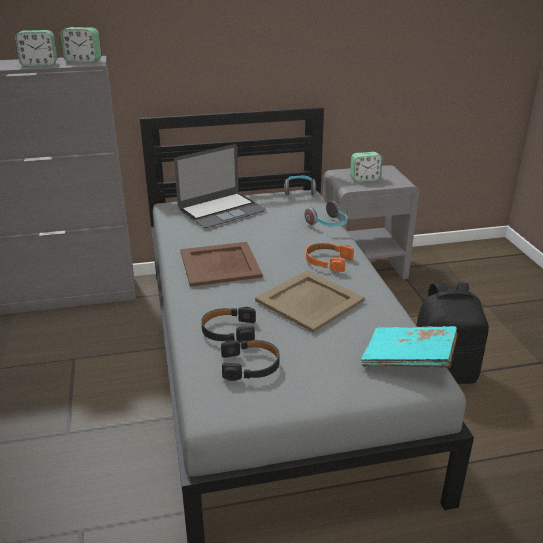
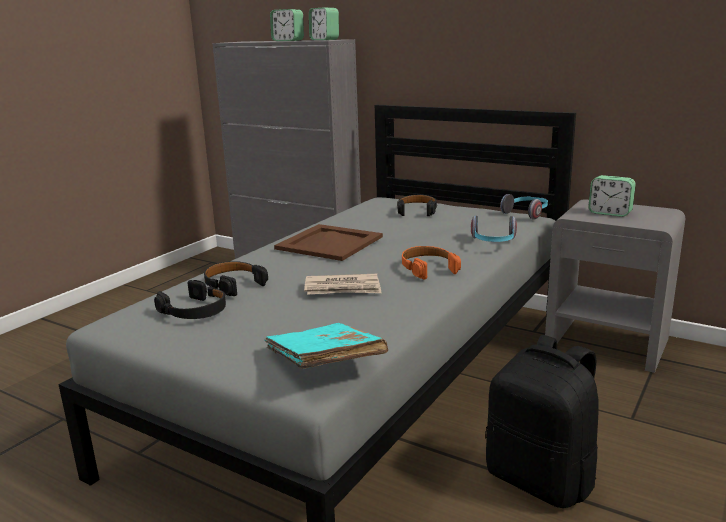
camera: 45 degrees right, 10 degrees down
(221, 210) = (417, 210): laptop -> black headphones
(309, 300) = (343, 288): beige tray -> newspaper

